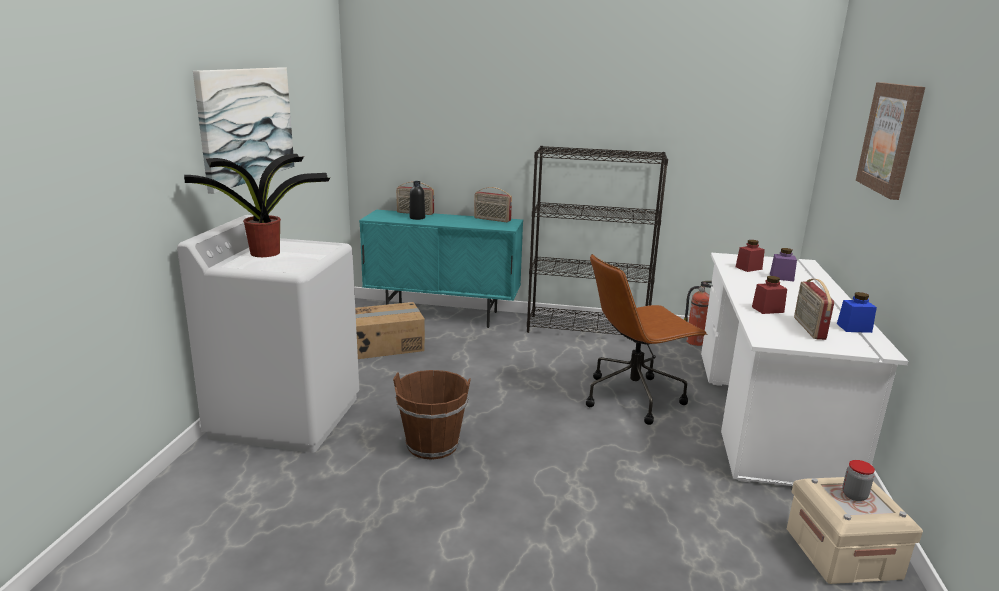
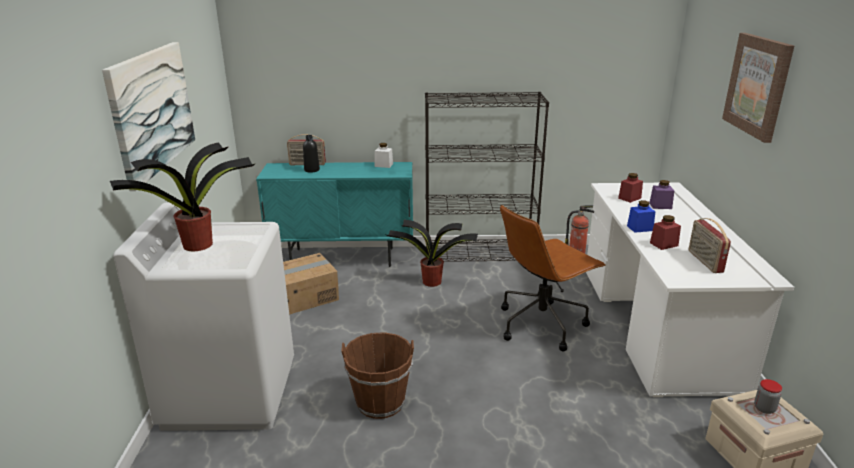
camera: 10 degrees left, 5 degrees up
(492, 219) = (383, 165): radio -> white jar
(526, 345) = (430, 281): none -> potted plant
(854, 328) = (739, 256): blue jar -> blue jar (640, 228)

